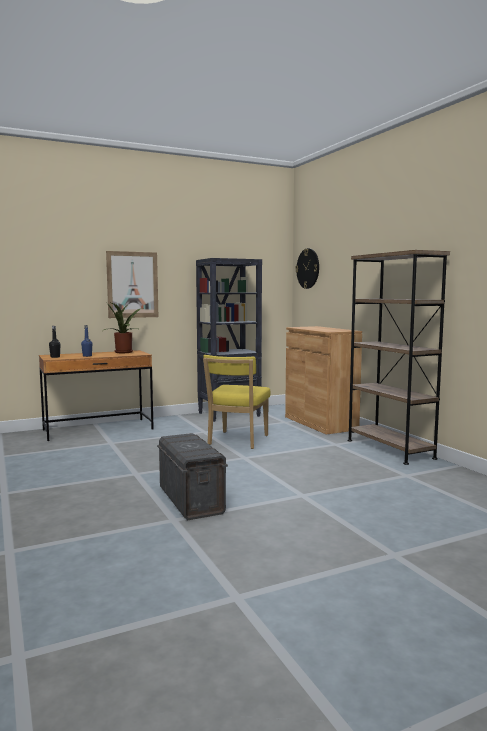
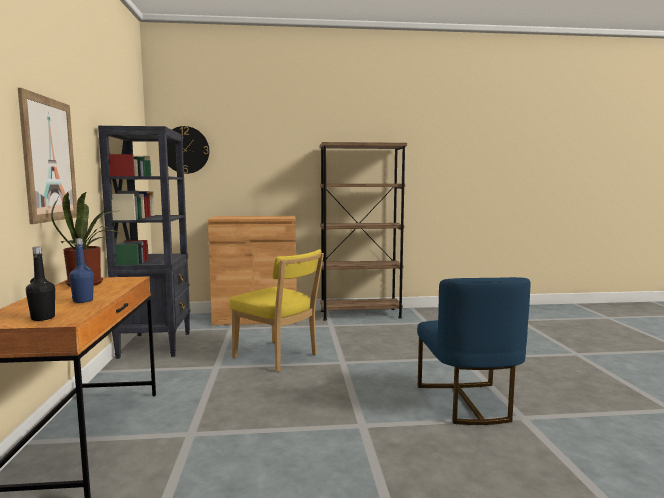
camera: 70 degrees left, 0 degrees up
(191, 500) = (467, 403): grey storage box -> blue chair

